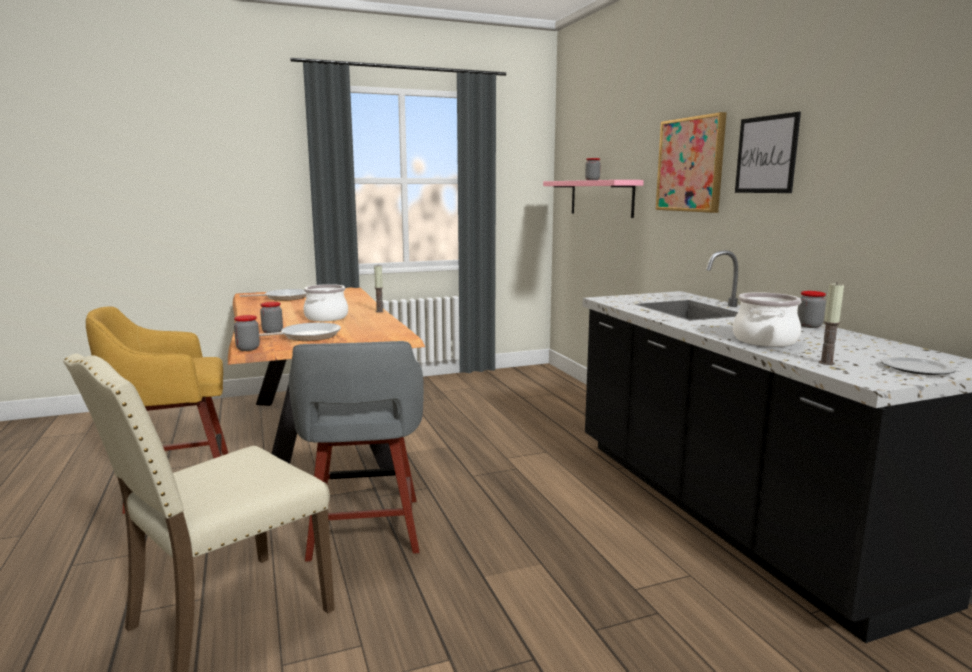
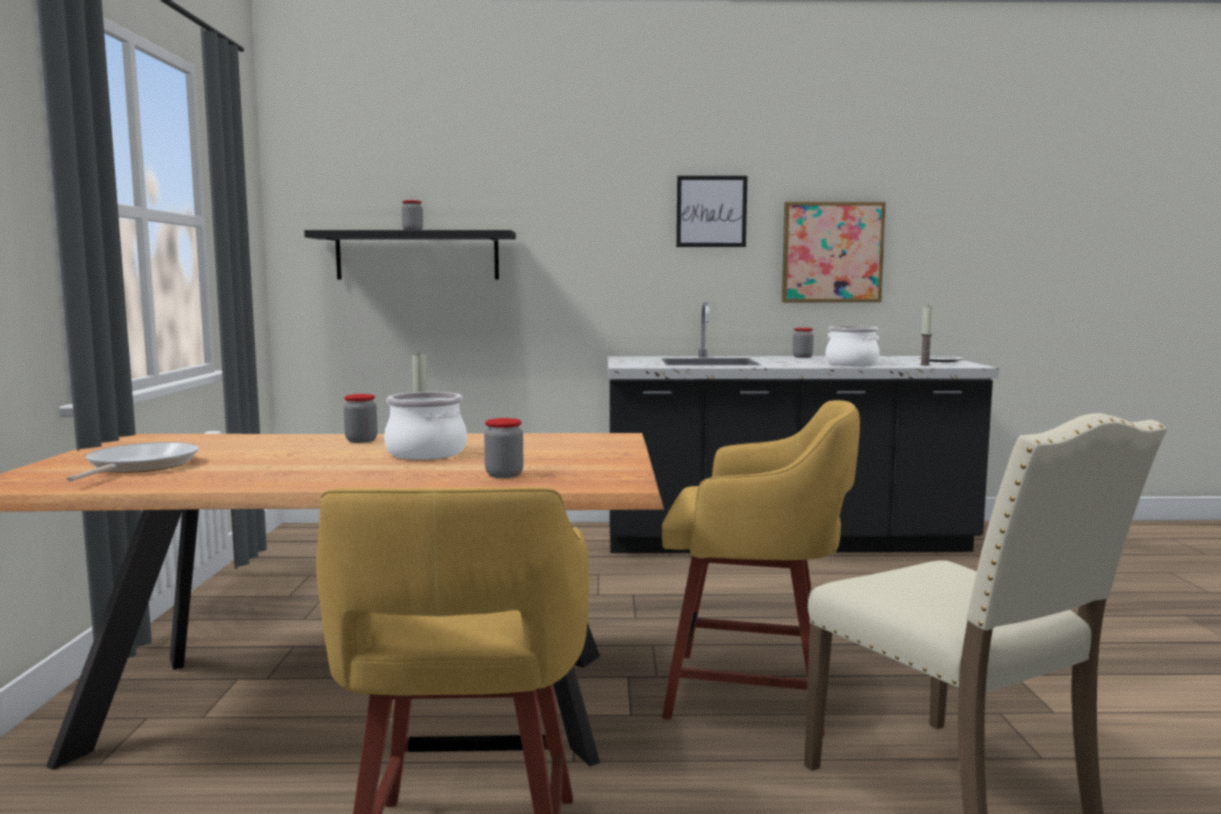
camera: 70 degrees left, 5 degrees down
(248, 348) = (626, 485): jar -> jar (361, 440)
(307, 336) = (568, 463): frying pan -> none
(364, 530) = (754, 692): grey stool -> yellow stool
(601, 198) = (417, 256): pink shelf -> black shelf
(690, 165) = (602, 217): picture -> picture (832, 252)

